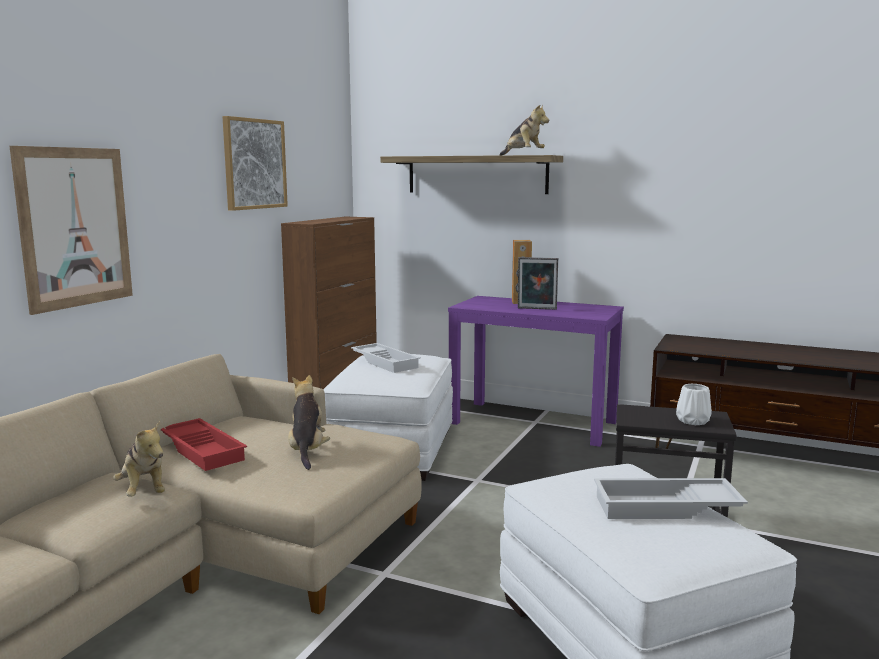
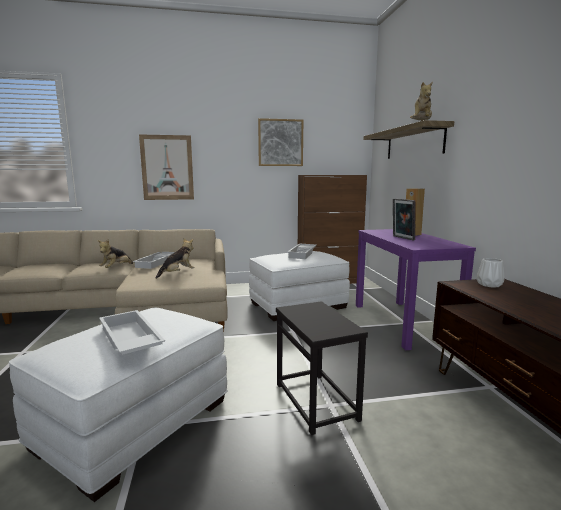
camera: 55 degrees right, 0 degrees up
(204, 450) = (156, 263): red tray -> white tray
(692, 420) = (320, 324): white vase -> white vase (489, 284)

